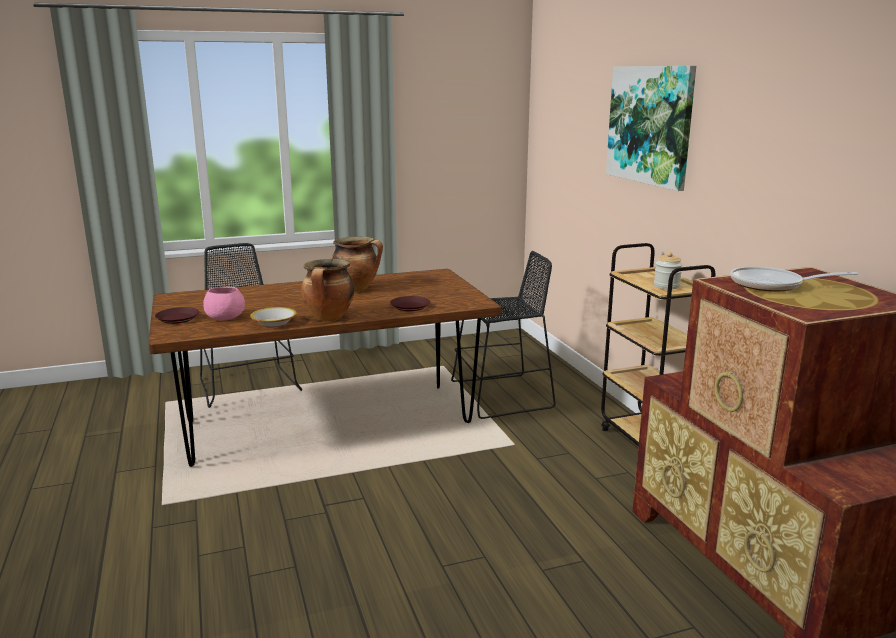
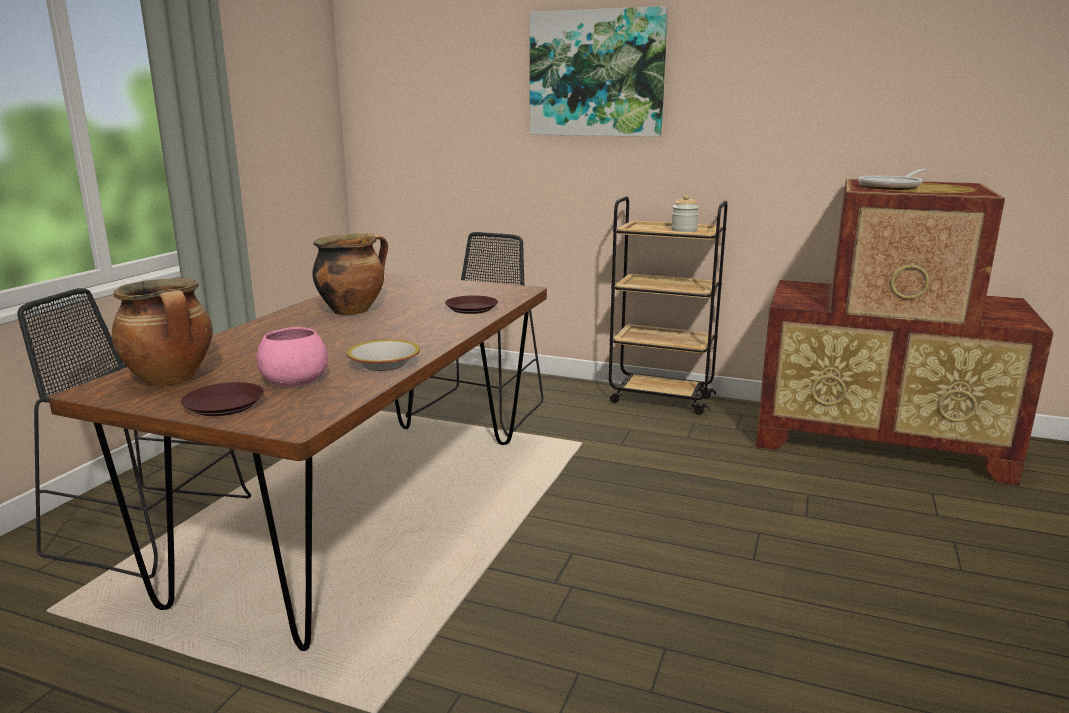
camera: 50 degrees left, 0 degrees up
(329, 318) = (430, 341): cooking pot -> cooking pot (172, 380)

